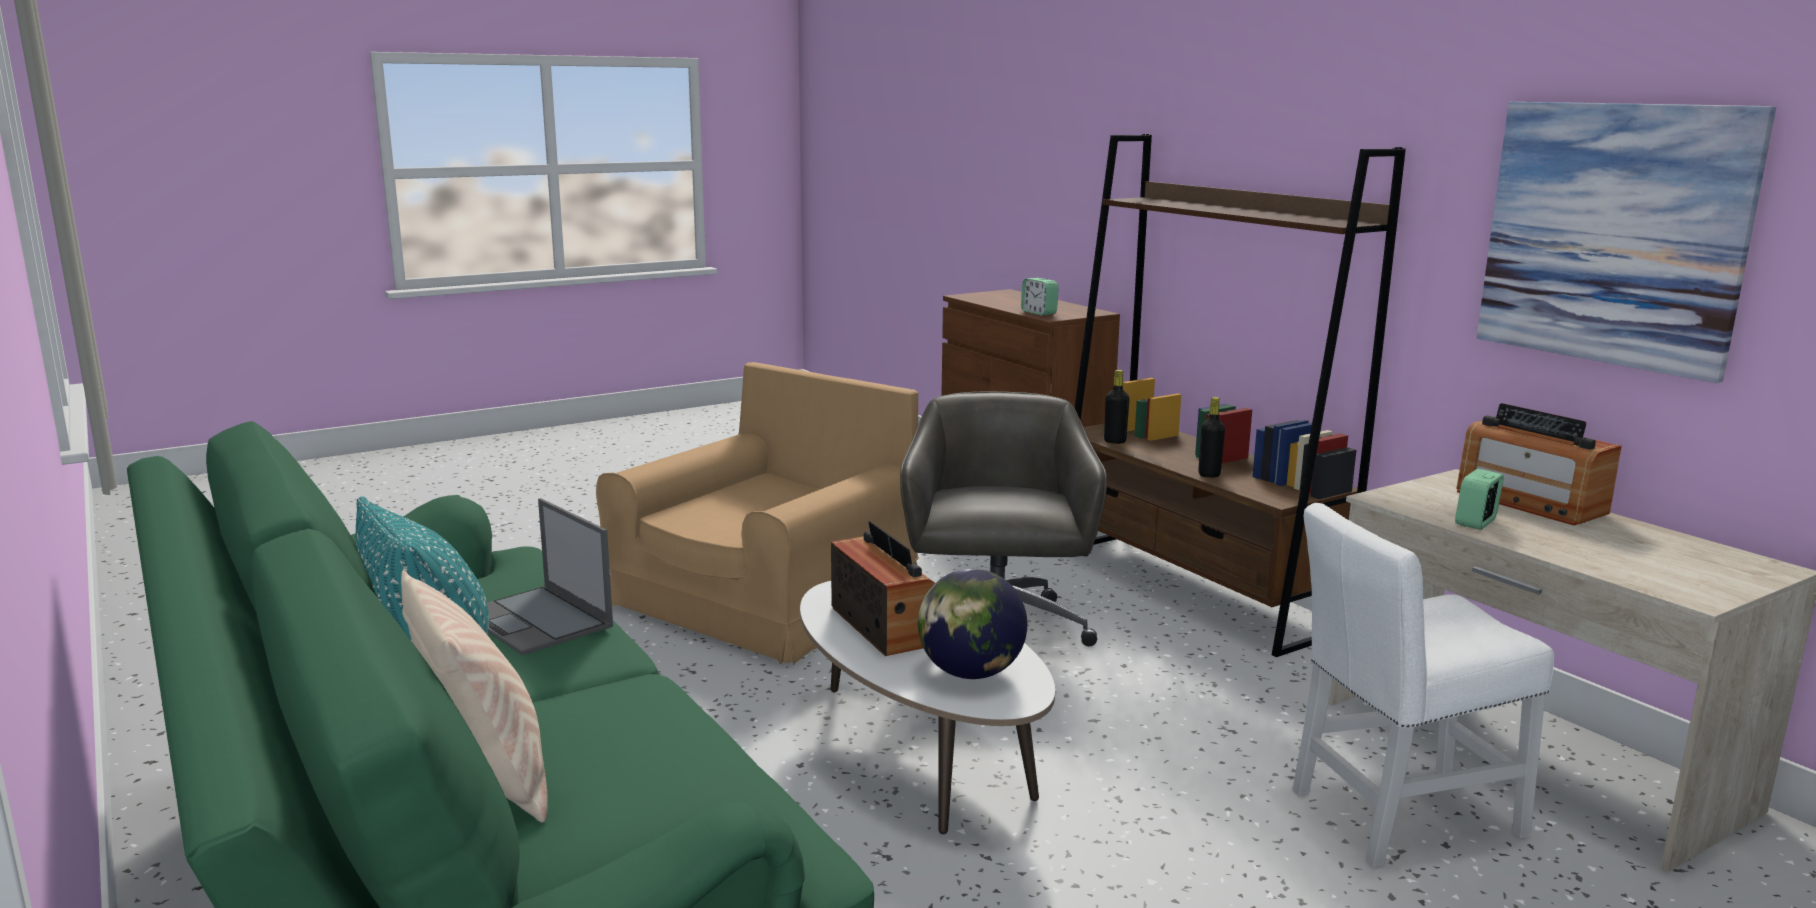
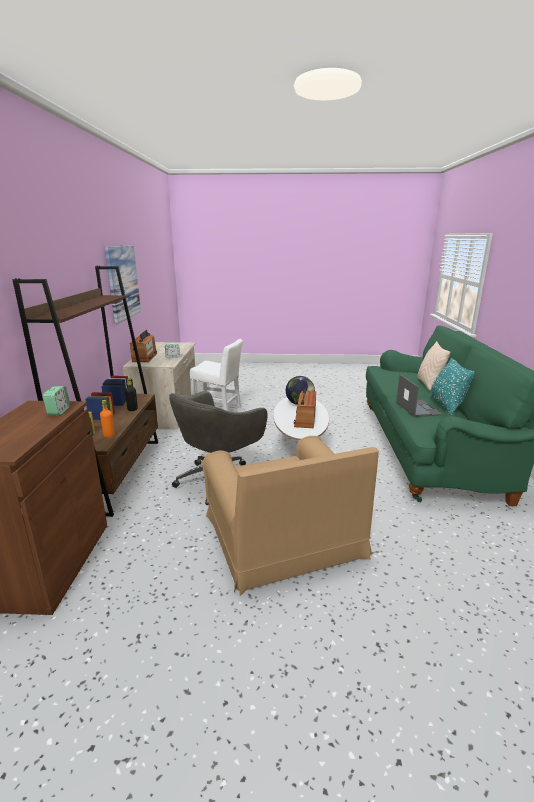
camera: 145 degrees left, 5 degrees up
(766, 599) = (283, 536): brown armchair -> brown armchair turned 90 degrees counterclockwise
(1115, 441) = (109, 435): black bottle -> orange bottle

